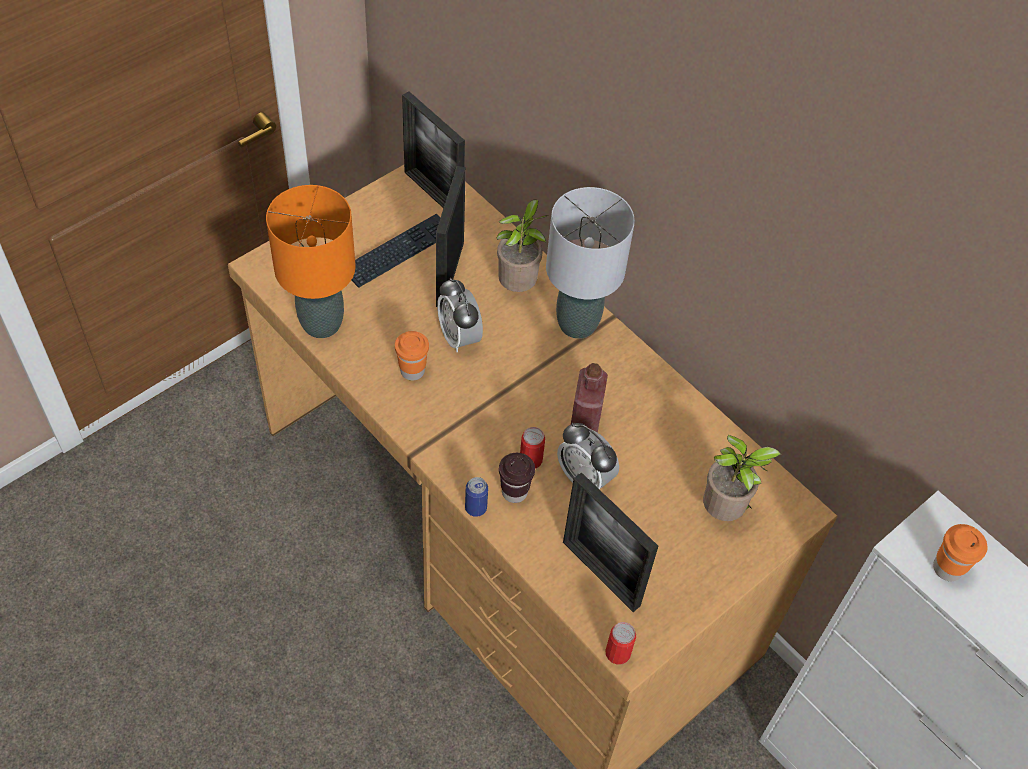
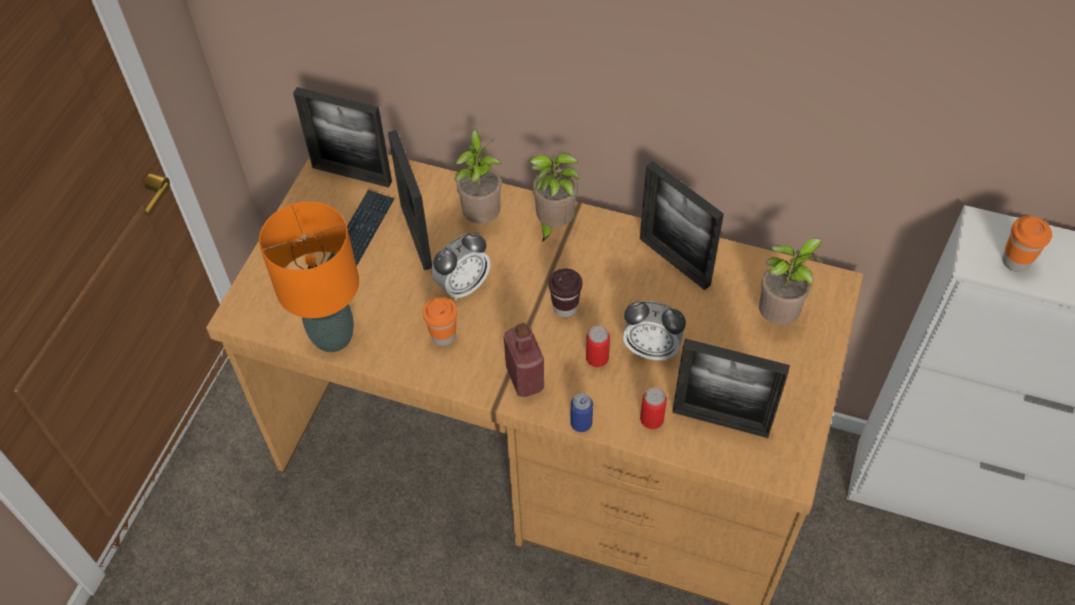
camera: 25 degrees left, 0 degrees up
(459, 337) = (463, 286): alarm clock -> alarm clock turned 75 degrees counterclockwise
(514, 492) = (603, 392): brown cup -> brown cup (565, 307)
(576, 324) = (553, 225): grey table lamp -> potted plant
(585, 420) = (618, 301): red bottle -> red bottle (525, 378)
(618, 653) = (780, 478): can -> can (651, 419)
(663, 412) = (674, 261): none -> picture frame

